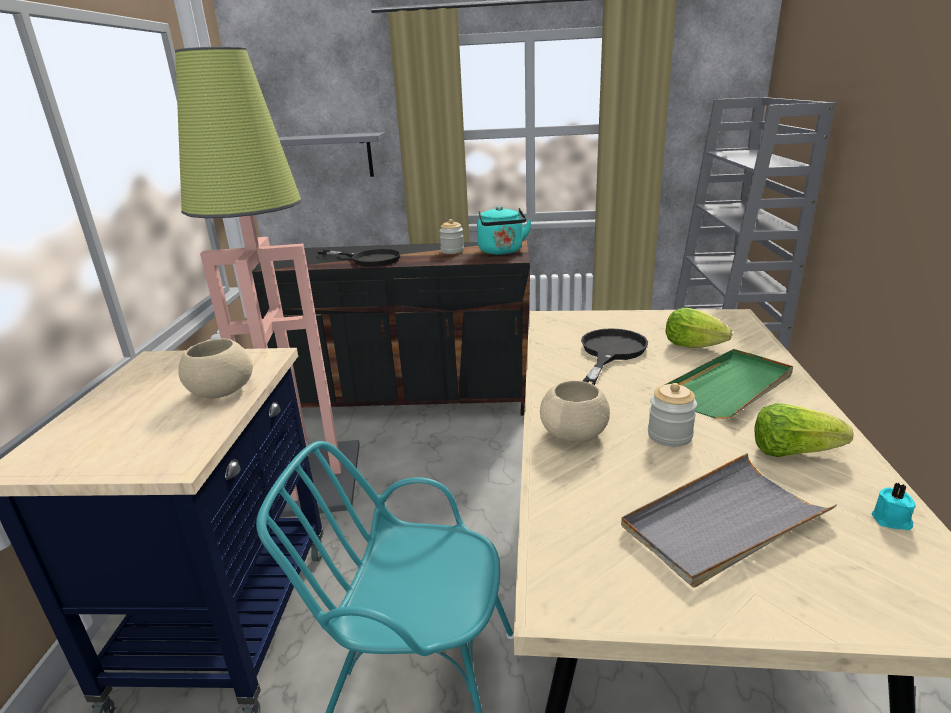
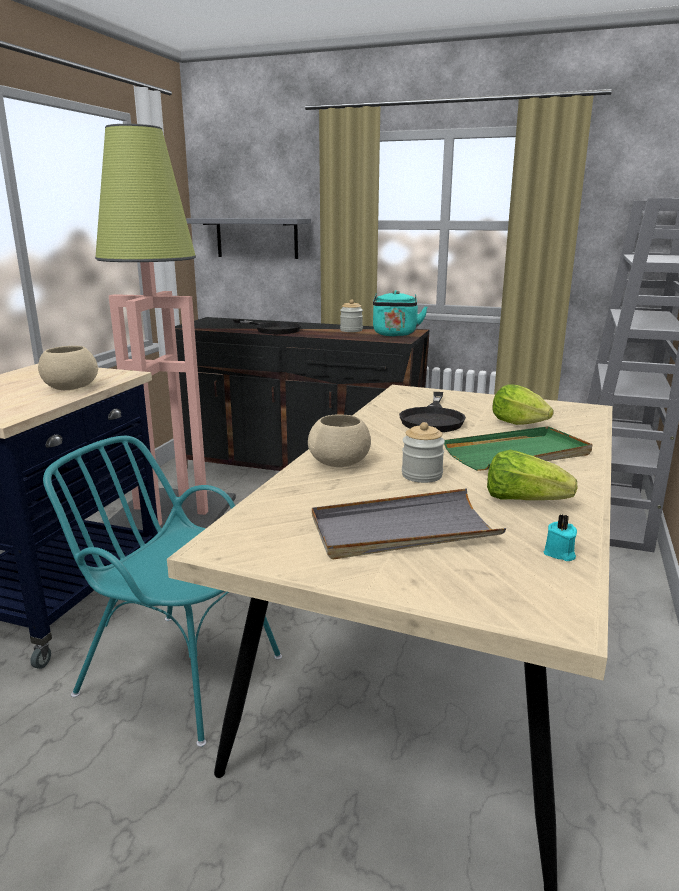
camera: 15 degrees right, 5 degrees down
(610, 353) = (433, 419): black frying pan -> black frying pan turned 150 degrees clockwise

